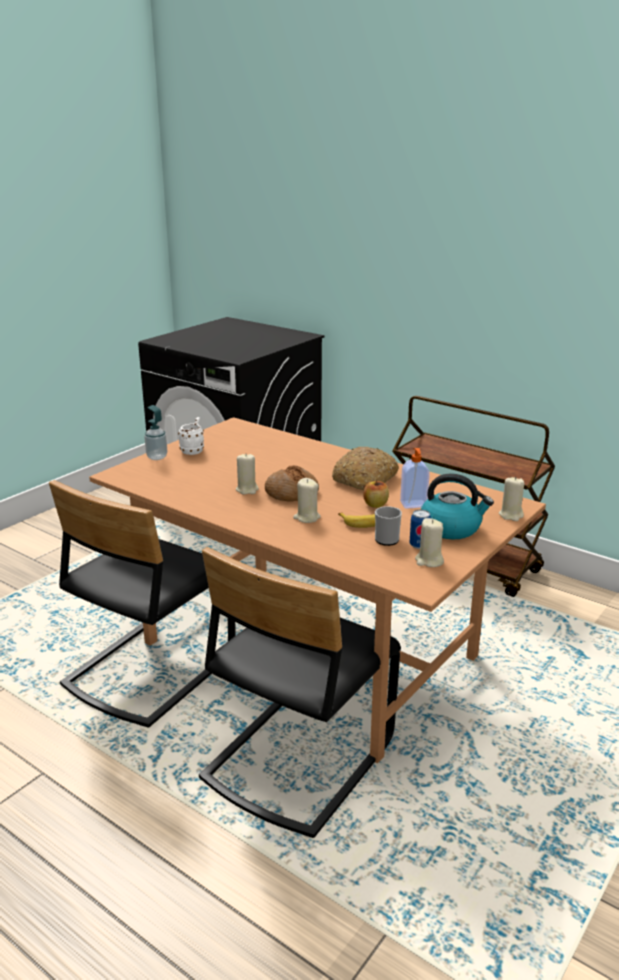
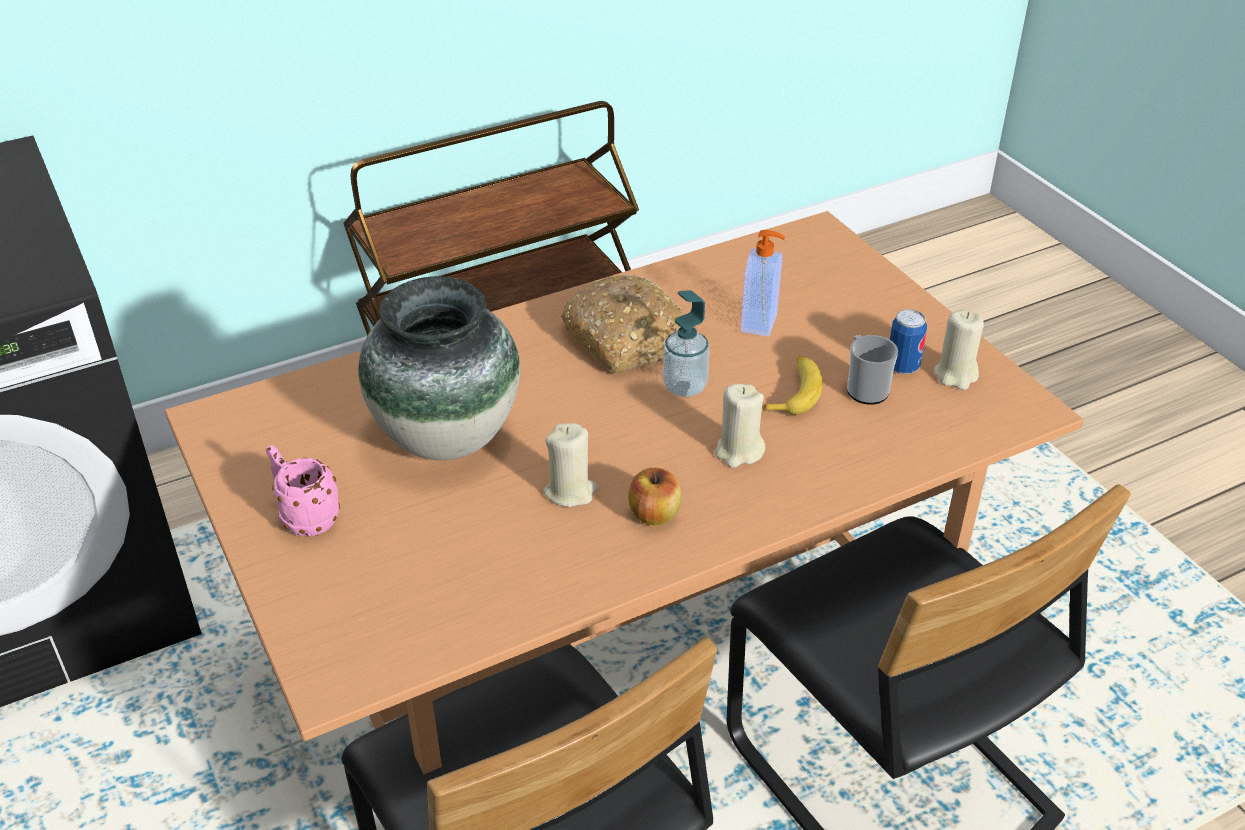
camera: 65 degrees left, 15 degrees up
(157, 457) = (291, 585): soap dispenser -> soap dispenser (685, 387)
(193, 450) = (304, 516): white mug -> pink mug
(260, 461) = (448, 437): none -> vase
(291, 492) = (624, 439): bread -> none
(375, 504) = (735, 361): apple -> apple (654, 514)
(451, 528) = (861, 317): kettle -> none
(511, 515) = (849, 251): beige candle -> none

